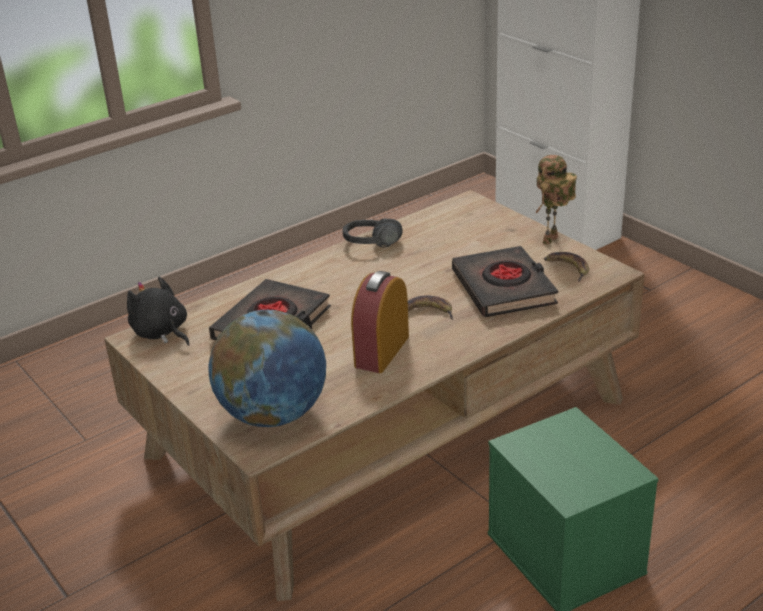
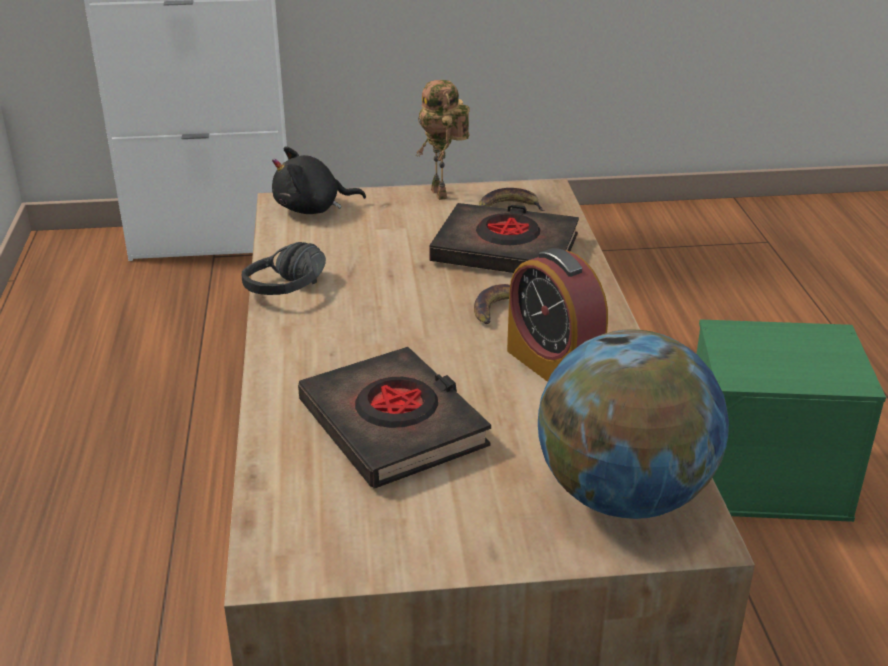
camera: 60 degrees left, 0 degrees up
(161, 333) = (289, 535): black plush toy -> black plush toy (312, 209)

